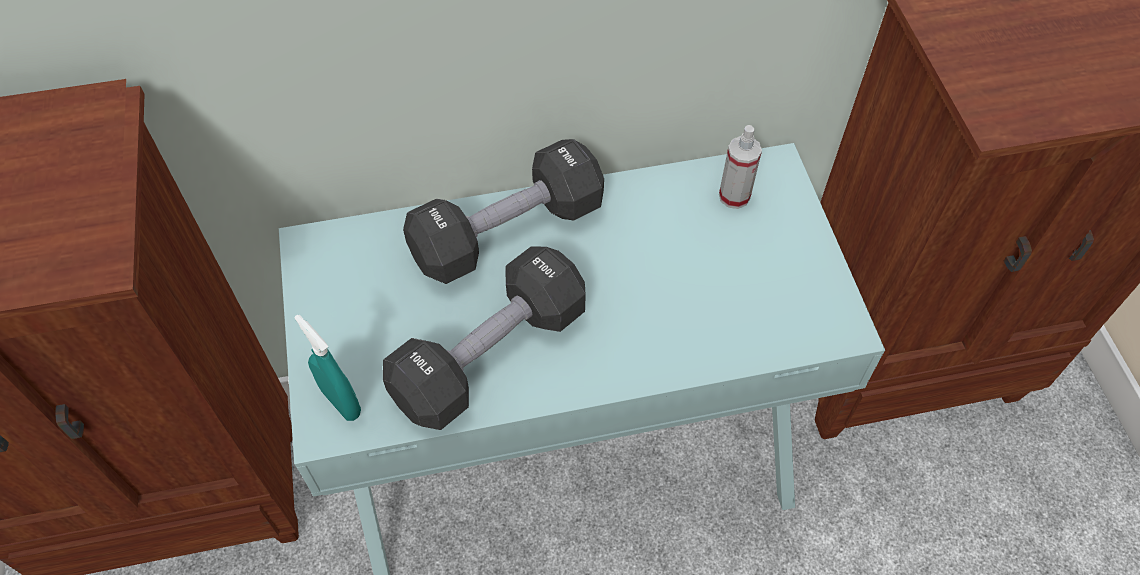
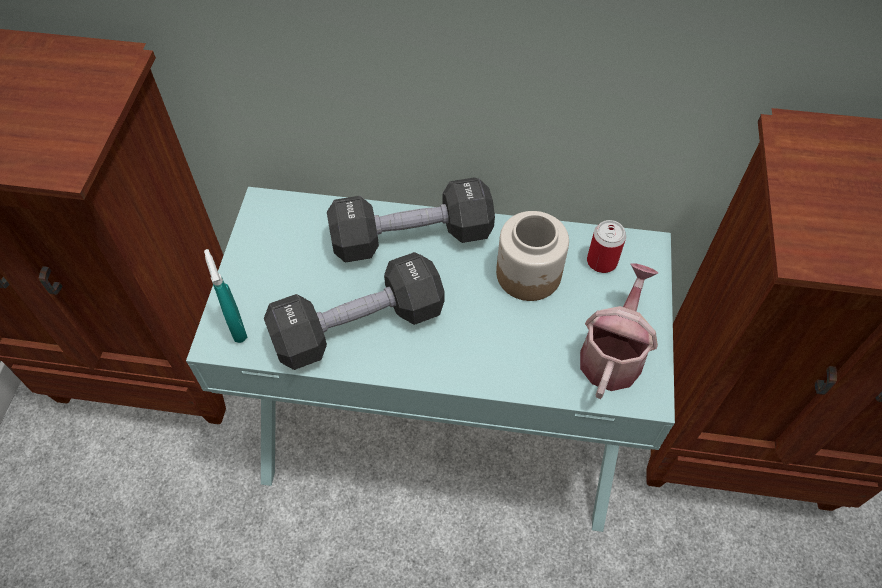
camera: 20 degrees right, 0 degrees up
(661, 235) = (529, 274): none -> jar
(734, 196) = (602, 261): spray bottle -> can
(789, 295) = (613, 353): none -> watering can

